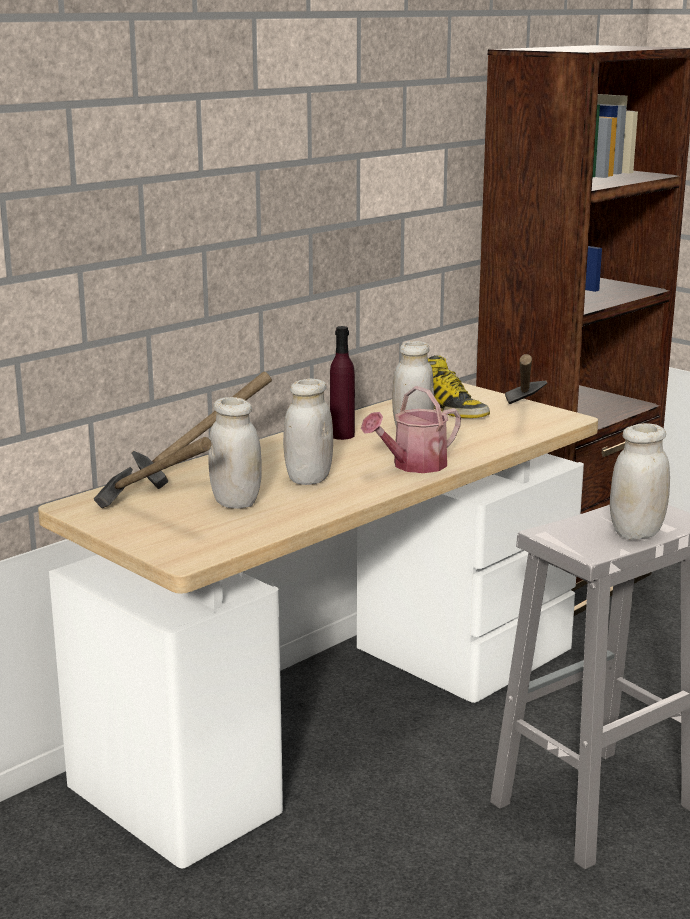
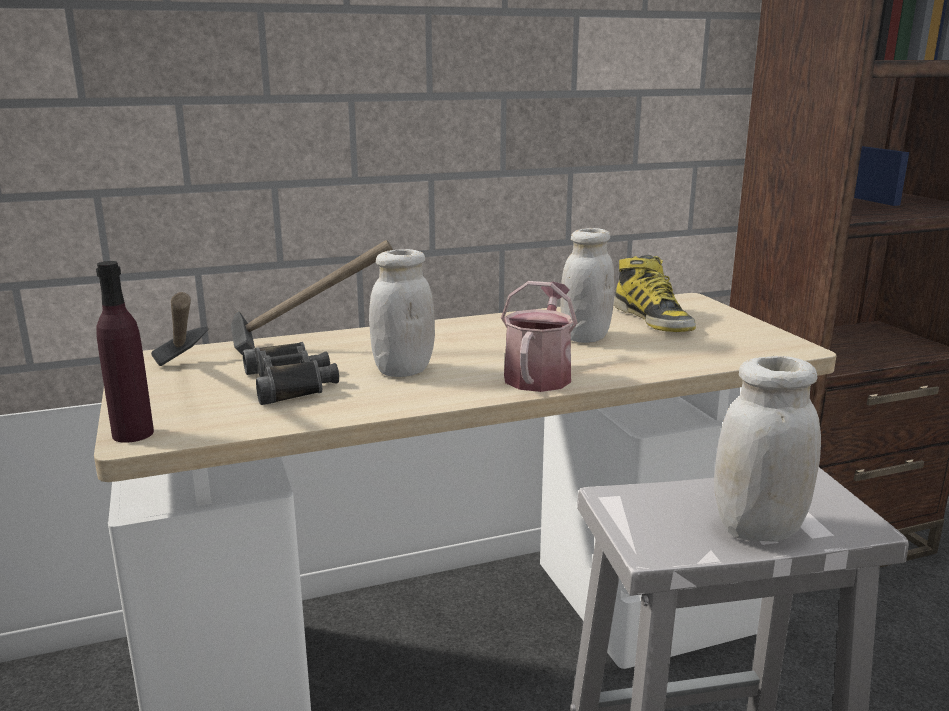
camera: 25 degrees right, 0 degrees up
(236, 502) = (291, 383): white jar -> black binoculars
(342, 435) = (503, 330): purple bottle -> purple bottle (133, 434)
(413, 465) = (539, 374): watering can -> watering can turned 120 degrees clockwise
(524, 418) = (737, 341): hammer -> none

